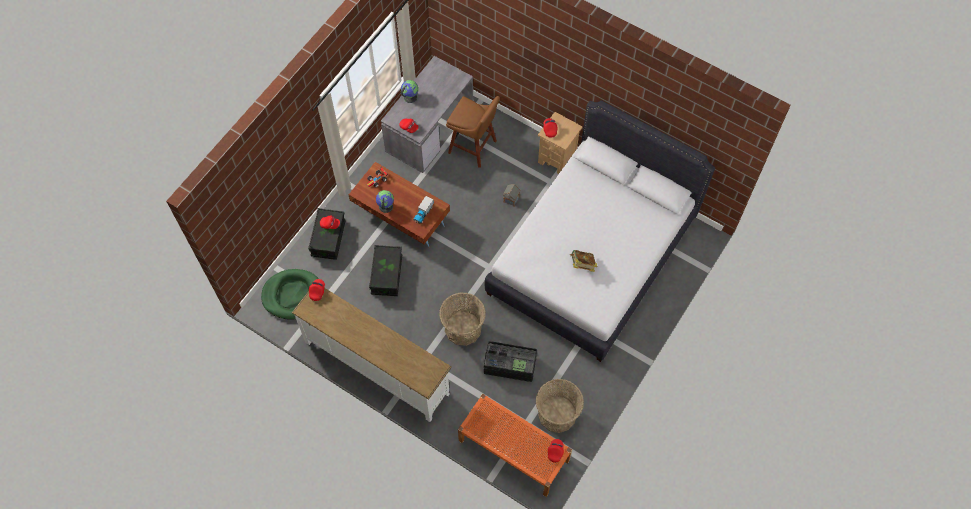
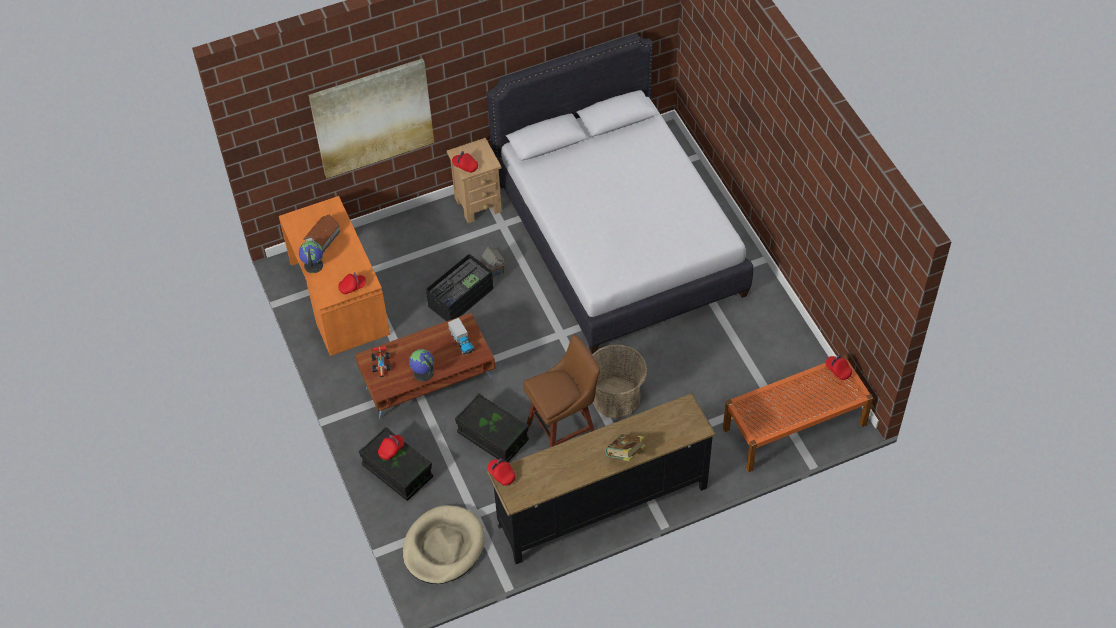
camera: 55 degrees left, 10 degrees down
(292, 295) = (443, 547): green dog bed -> beige dog bed
(377, 366) = (602, 505): white dresser -> black dresser
(429, 129) = (338, 298): grey desk -> orange desk
(434, 89) = (323, 238): none -> toy house
(473, 147) = (398, 270): brown stool -> brown stool (564, 432)
(509, 365) = (692, 378): black storage box -> black storage box (461, 297)
(513, 51) = (372, 117): none -> picture
(557, 414) = (779, 365): basket -> none
(582, 265) = (651, 223): book -> book (625, 455)

